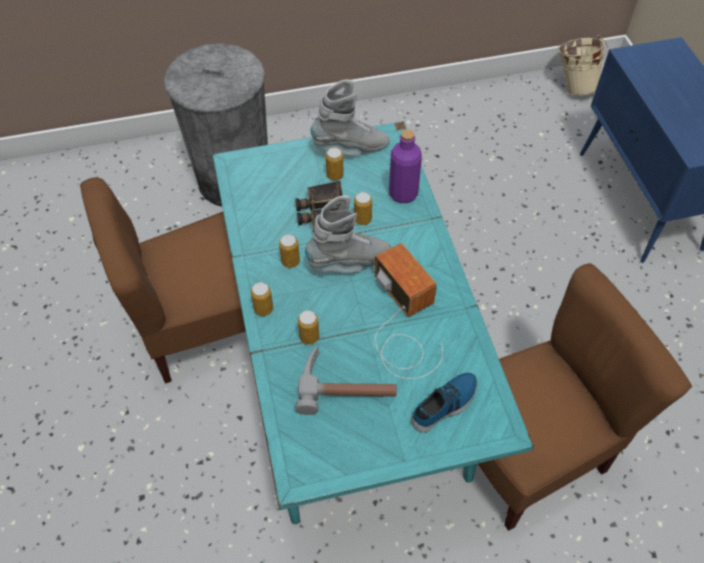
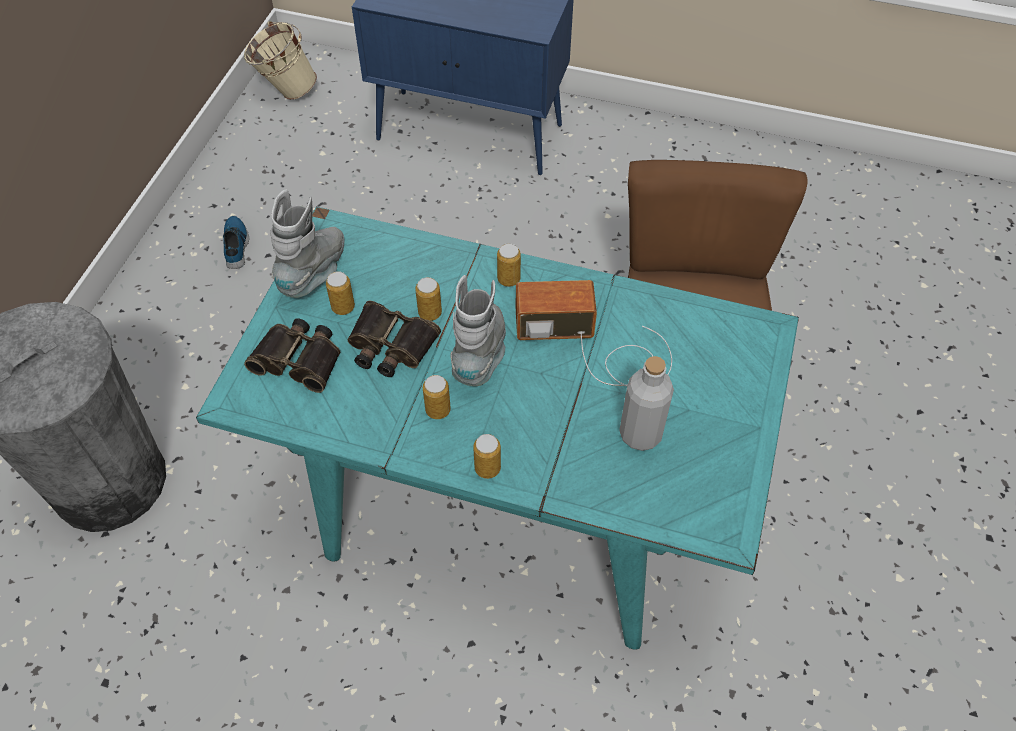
camera: 60 degrees left, 0 degrees up
(203, 327) = (313, 626): brown chair -> none
(282, 176) = (300, 359): none -> binoculars
(309, 337) = (557, 440): can -> can (508, 279)
(347, 384) = (640, 434): hammer -> grey bottle
(403, 194) = (423, 259): purple bottle -> none
(445, 405) = (716, 361): shoe -> shoe (236, 245)

